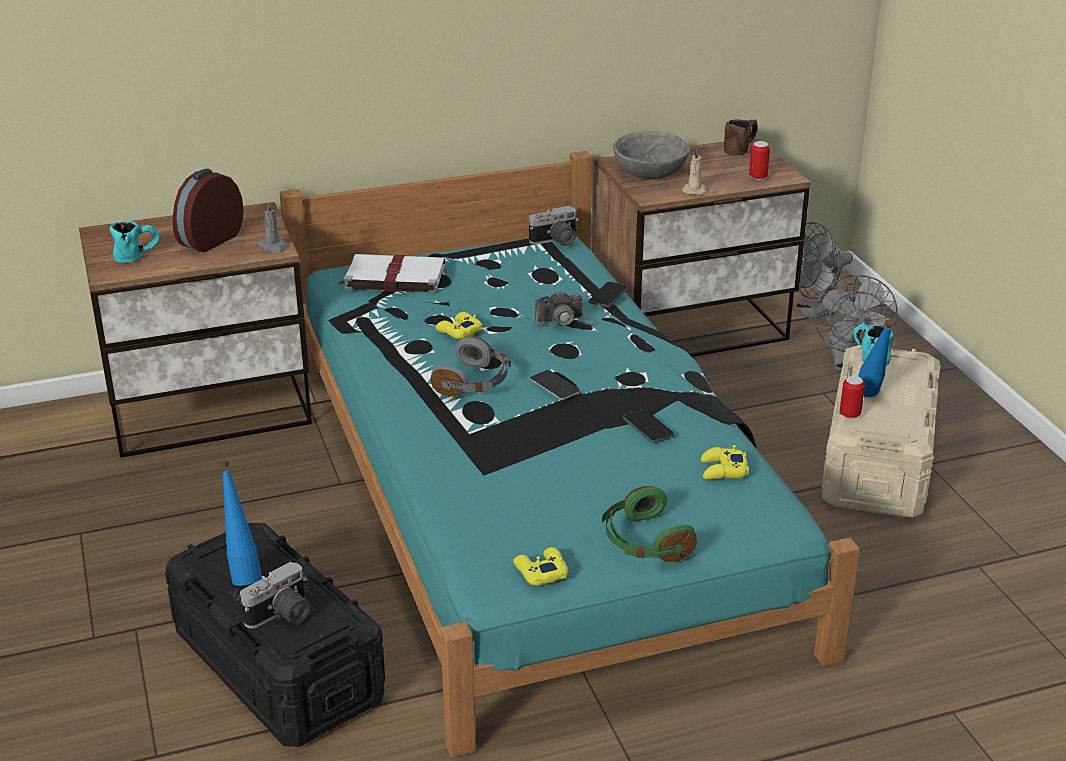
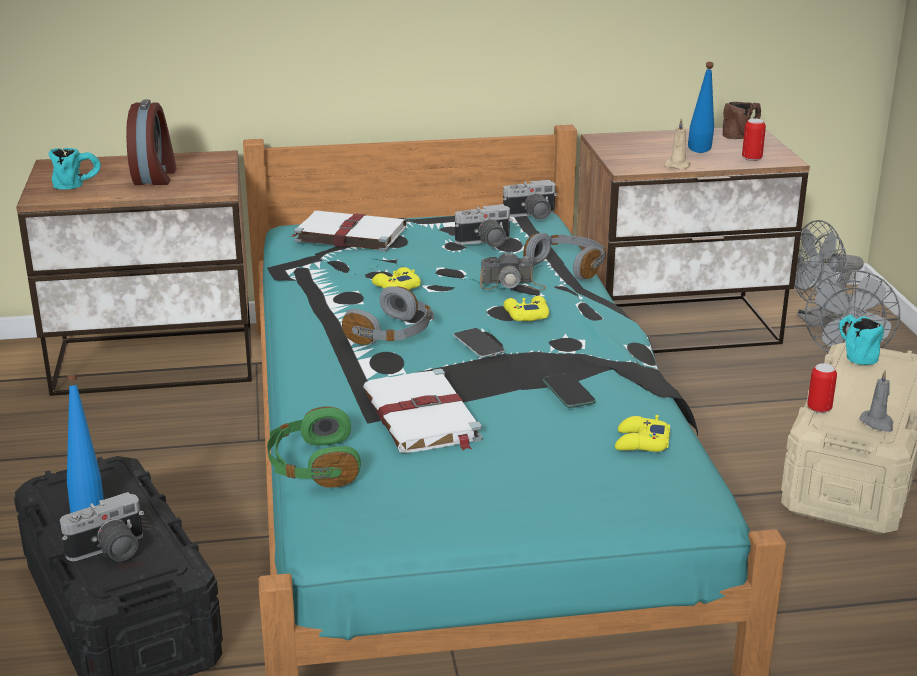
camera: 10 degrees right, 5 degrees down
(209, 239) = (155, 176): alarm clock -> alarm clock turned 135 degrees clockwise
(273, 247) = (216, 186): grey candle -> grey candle (877, 423)
(525, 276) = (485, 243): none -> camera
(530, 465) = (422, 417): none -> white book
(540, 571) = (391, 527): yellow game controller -> yellow game controller (526, 314)
(608, 296) = (568, 266): phone -> grey headphones
(644, 541) = (524, 507): green headphones -> green headphones (313, 466)
(650, 172) = (636, 148): grey bowl -> none
(870, 399) = (847, 395): blue bottle -> blue bottle (700, 153)

